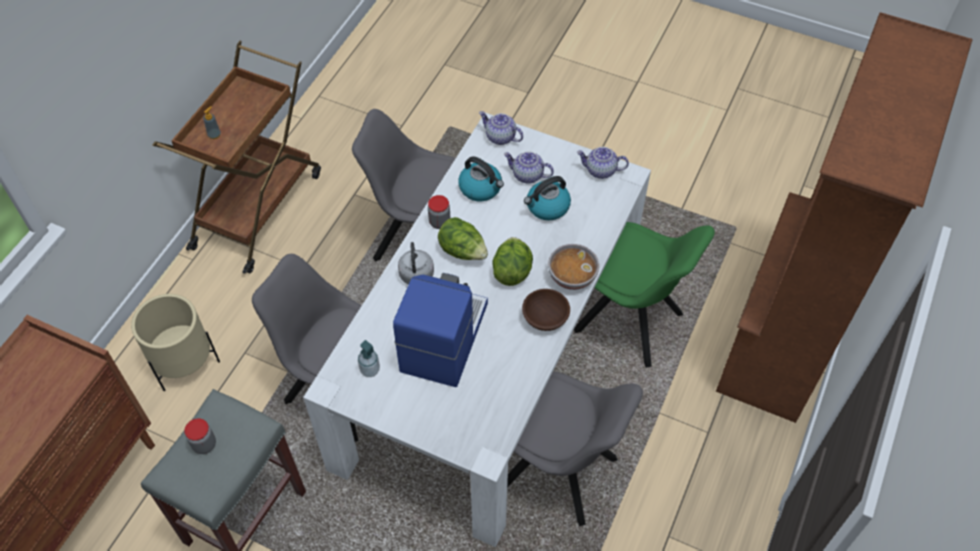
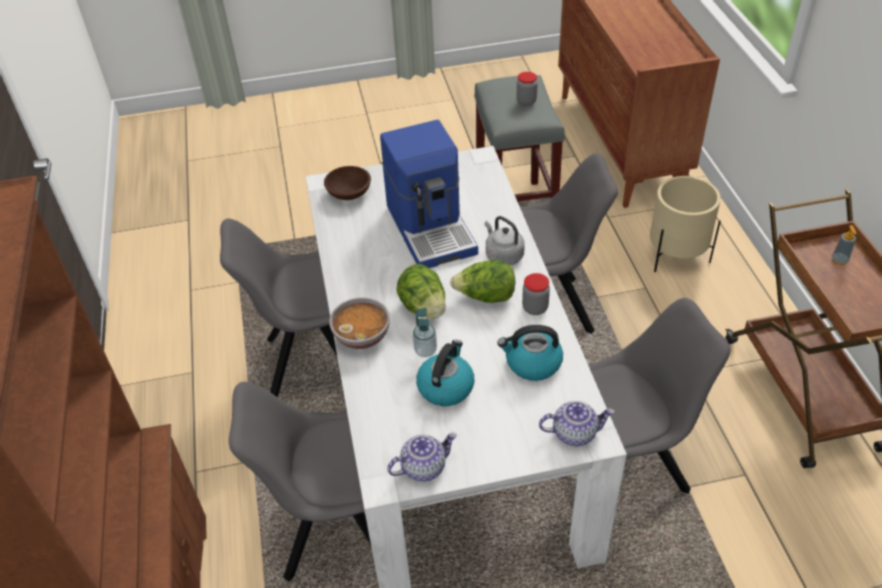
camera: 145 degrees right, 10 degrees down
(370, 370) = (464, 181): soap dispenser -> soap dispenser (425, 350)
(527, 175) = (499, 407): teapot -> none
(545, 318) = (358, 288): brown bowl -> brown bowl (349, 192)
(630, 322) = (338, 531): green chair -> grey chair

